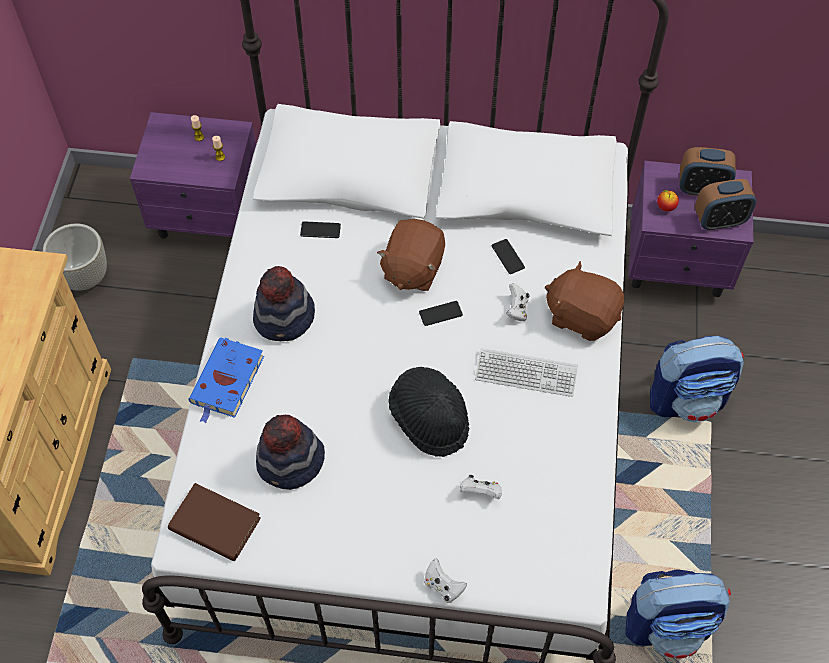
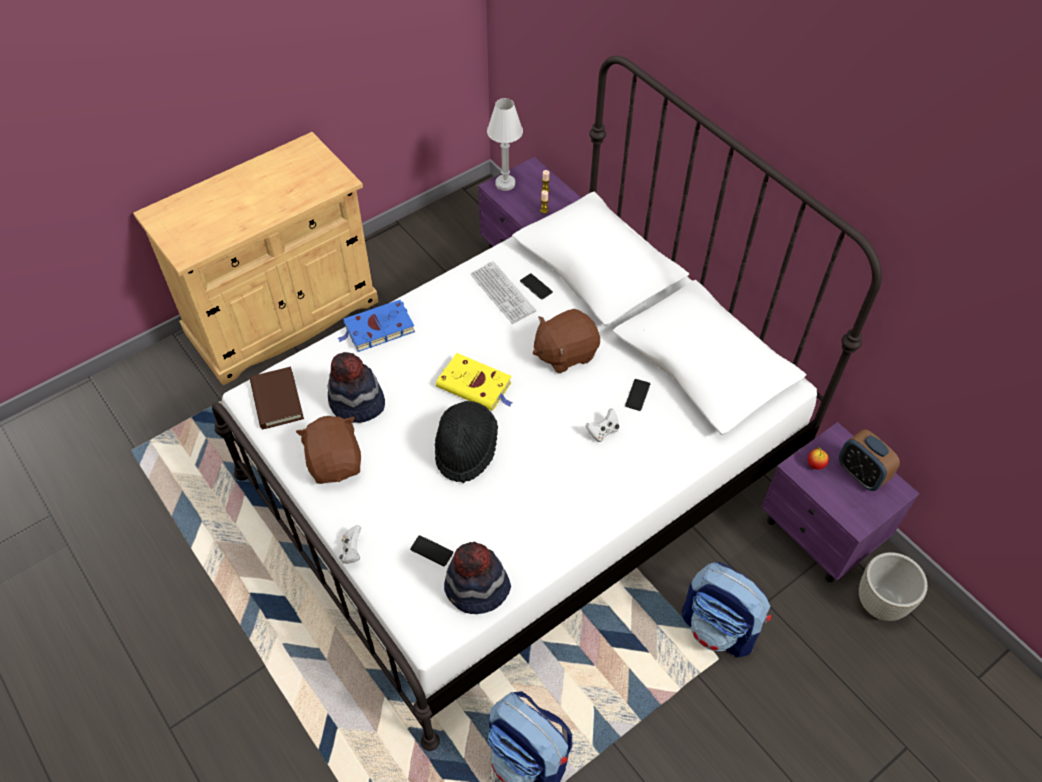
camera: 45 degrees right, 5 degrees down
(85, 276) = (423, 240): grey planter -> grey planter (881, 602)
(154, 158) = (505, 183): none -> white table lamp
(285, 318) = (453, 320): hat -> hat (477, 589)
(374, 358) = (476, 386): none -> yellow book
(440, 313) = (550, 394): phone -> phone (431, 551)
(481, 492) = (442, 519): white game controller -> none
(526, 373) = (560, 475): keyboard -> keyboard (502, 293)
(582, 315) = (643, 472): brown plush toy -> brown plush toy (335, 462)
(719, 221) = (848, 506): alarm clock -> none

